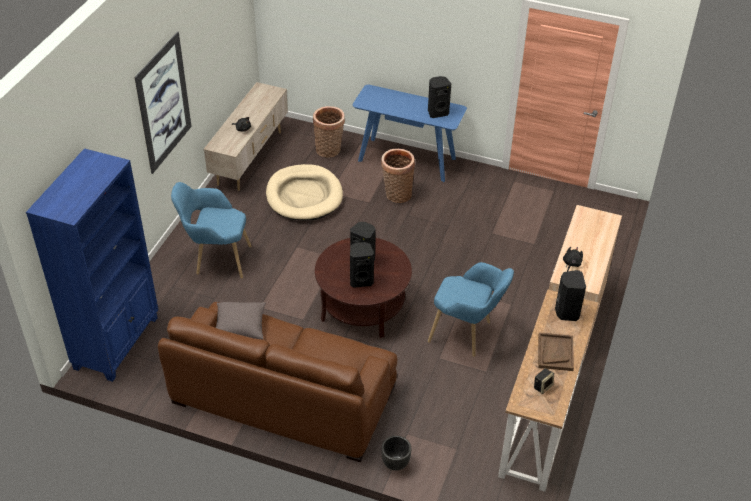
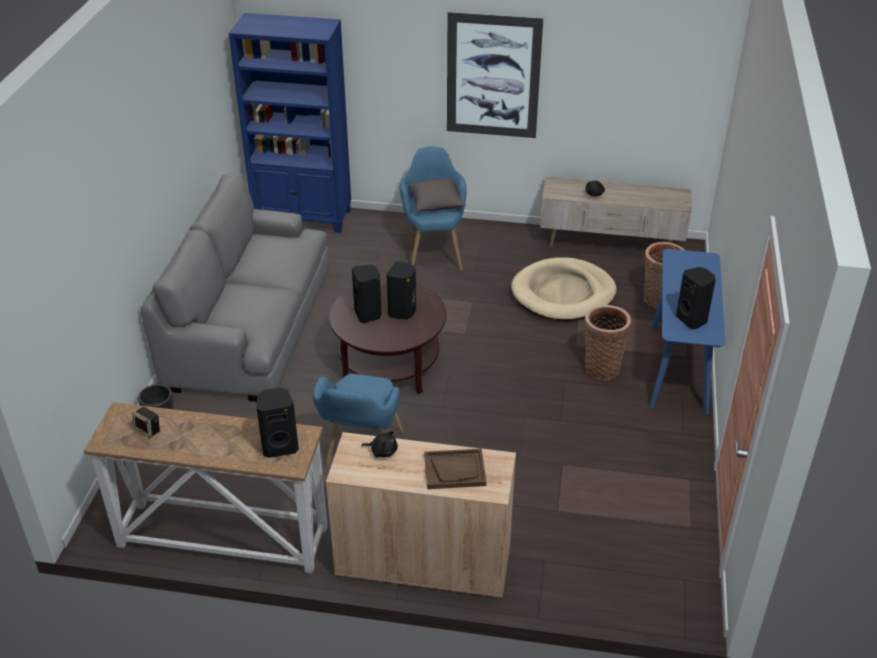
camera: 80 degrees right, 5 degrees down
(240, 327) = (281, 246): grey pillow -> grey pillow (436, 204)
(284, 394) = (250, 326): brown sofa -> grey sofa
(555, 352) = (205, 439): brown tray -> brown tray (455, 470)

